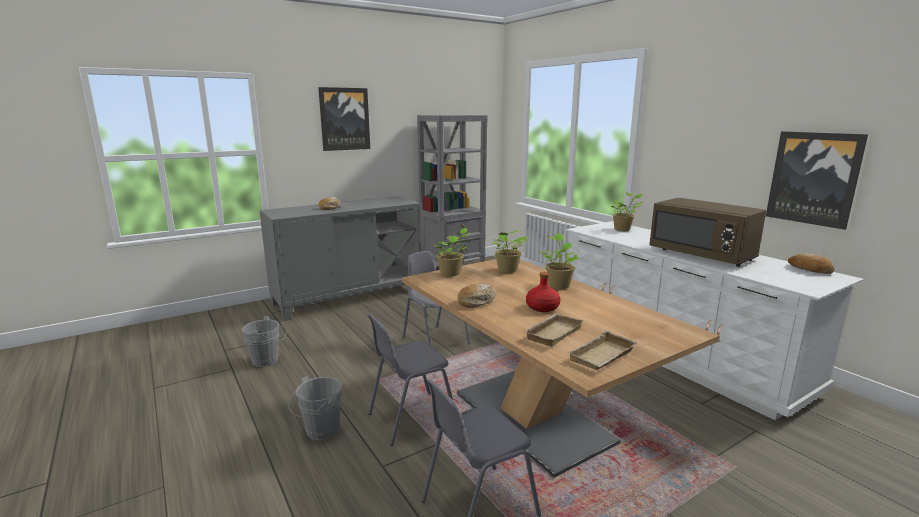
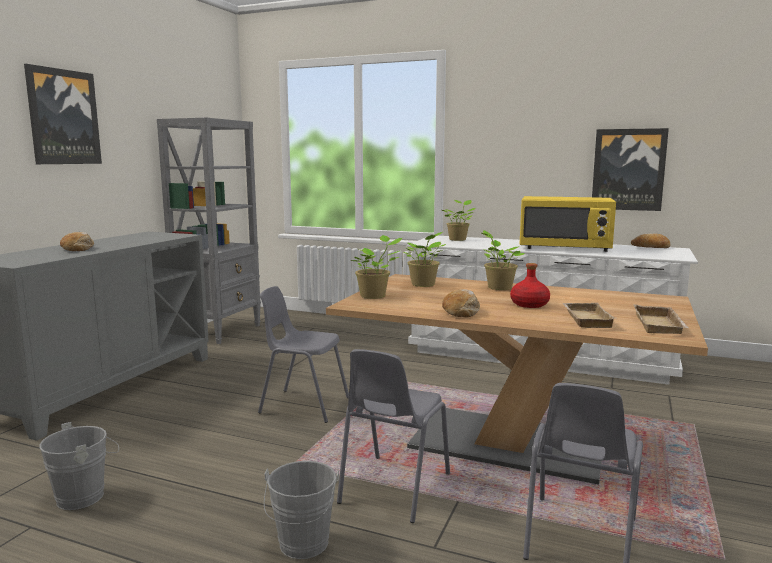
camera: 35 degrees left, 5 degrees down
(702, 255) = (564, 248): brown microwave -> yellow microwave

